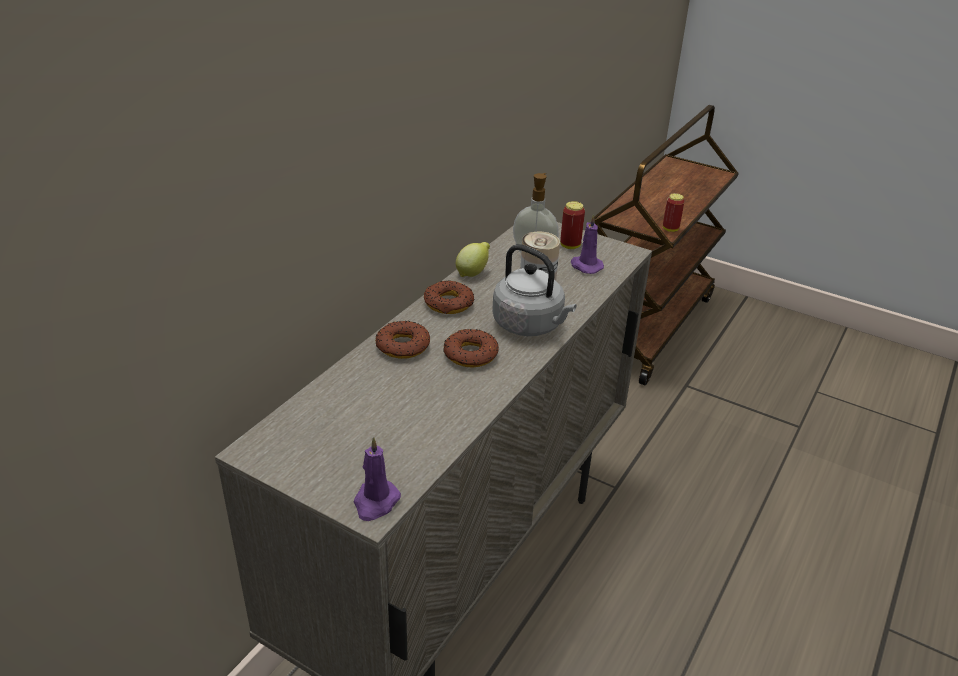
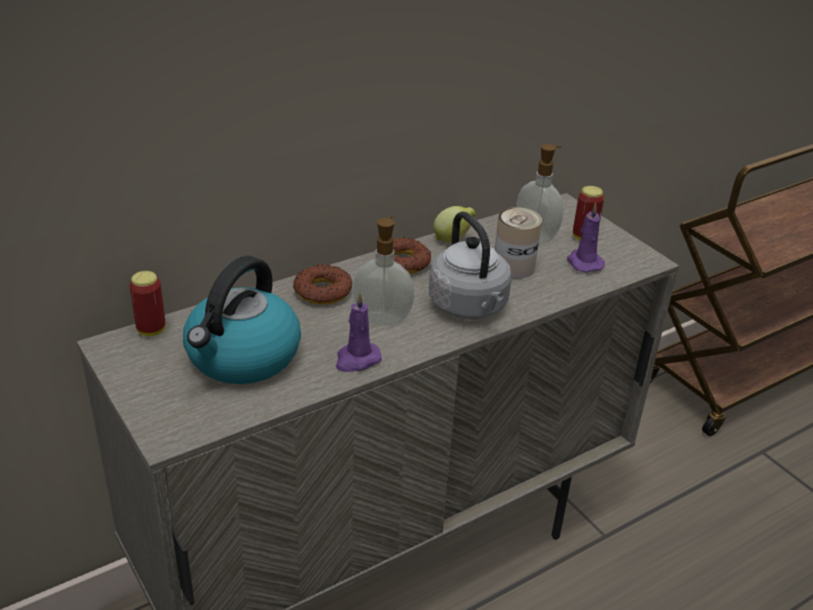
camera: 25 degrees right, 0 degrees up
(375, 502) = (176, 428): purple candle -> purple candle (357, 359)
(381, 423) = (242, 357): none -> kettle
(470, 354) = (383, 318): donut -> soap dispenser
(670, 229) = (772, 256): can -> can (151, 330)

